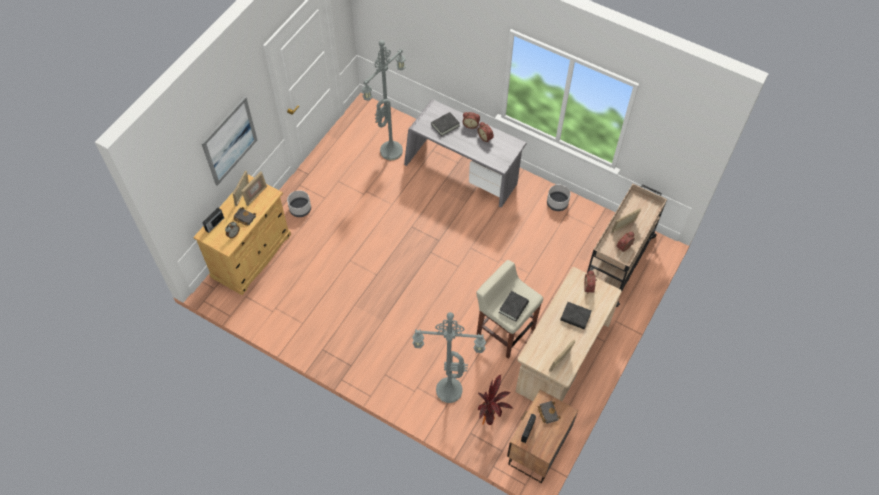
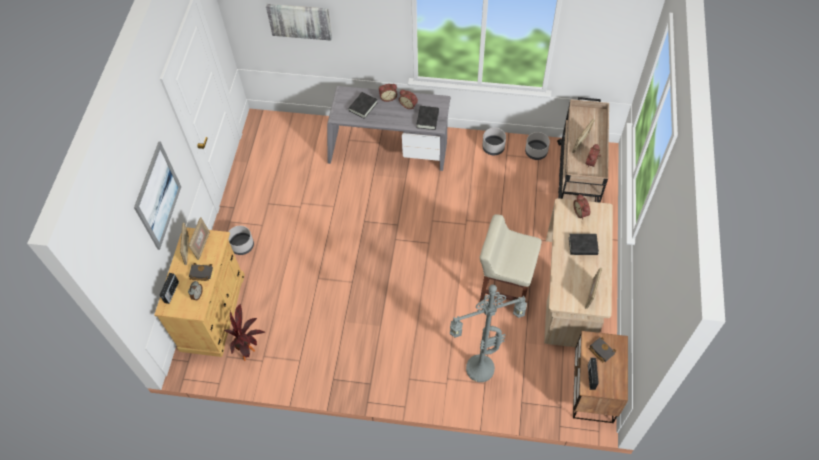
camera: 20 degrees left, 0 degrees up
(390, 150) = (307, 153): grey floor lamp -> none
(413, 32) = (299, 21): none -> picture
(491, 417) = (533, 378): potted plant -> potted plant (250, 351)
(513, 307) = (518, 260): black book -> black book (427, 119)
(594, 221) = (536, 152): none -> grey planter

